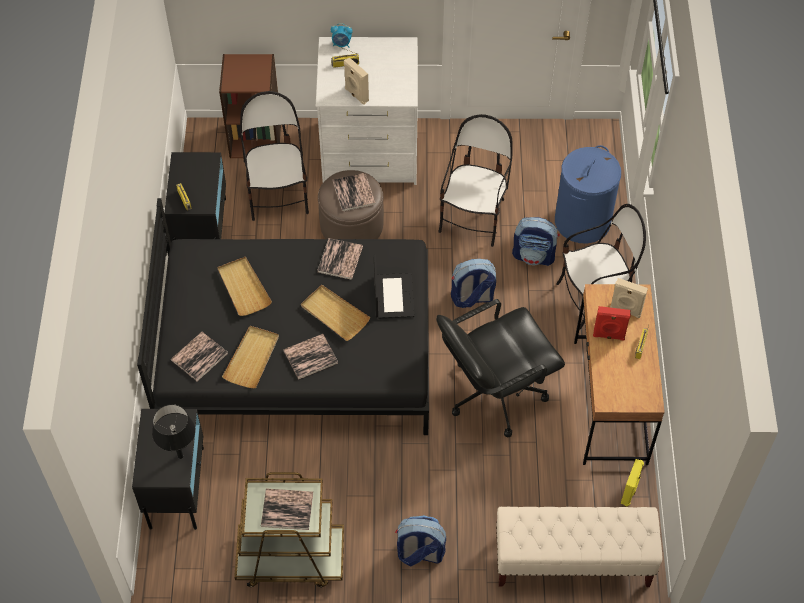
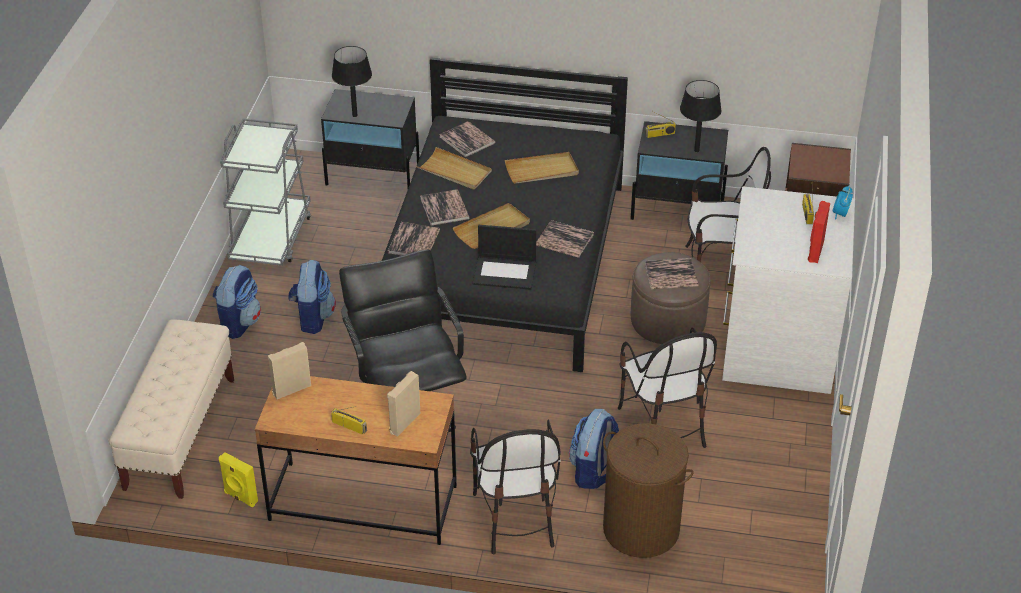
camera: 100 degrees right, 15 degrees down
(207, 171) = (696, 151): none -> black table lamp
(287, 509) = (257, 150): book -> book (414, 241)
(290, 558) = (271, 238): brown cart -> grey cart
(356, 95) = (755, 217): beige speaker -> beige speaker (291, 389)
(472, 298) = (542, 406): backpack -> backpack (312, 318)
(474, 217) = (663, 425): chair -> chair turned 45 degrees clockwise
(582, 221) = (641, 529): blue laundry basket -> brown laundry basket
(608, 336) = (373, 401): red speaker -> red speaker (815, 251)

